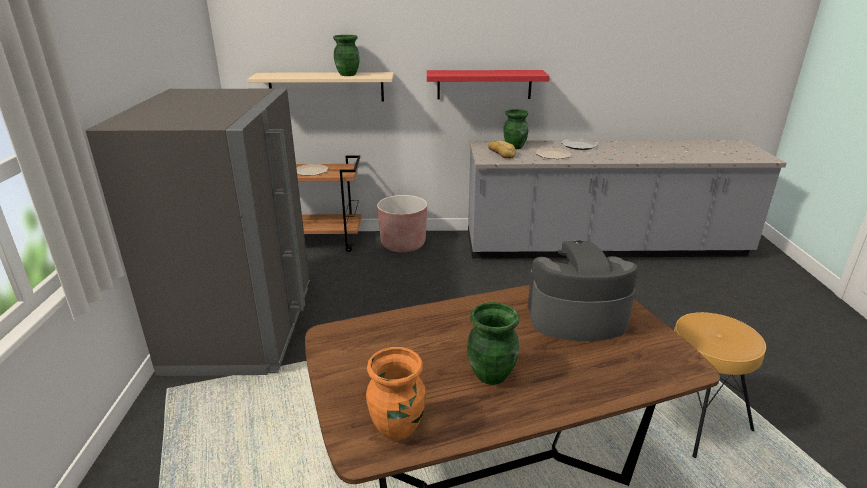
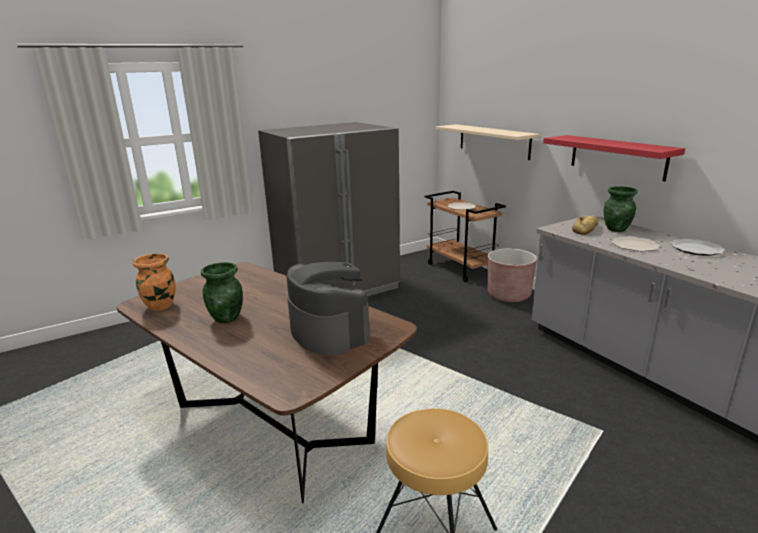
camera: 60 degrees right, 5 degrees down
(348, 74) = (499, 131): green vase -> none

